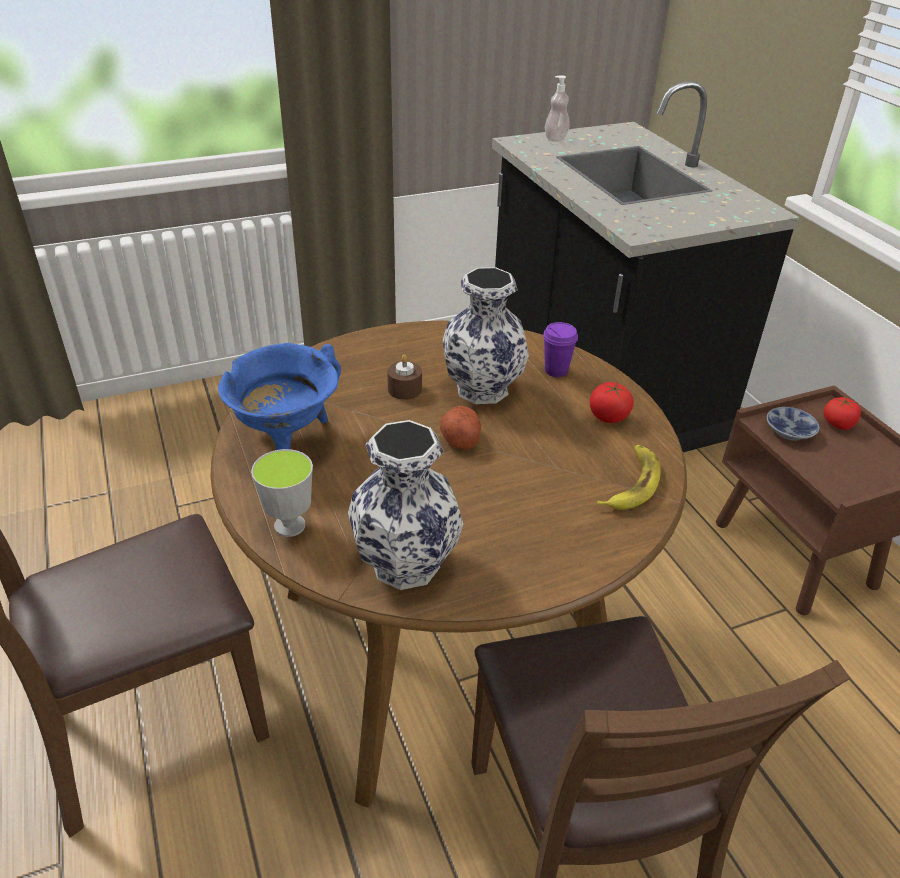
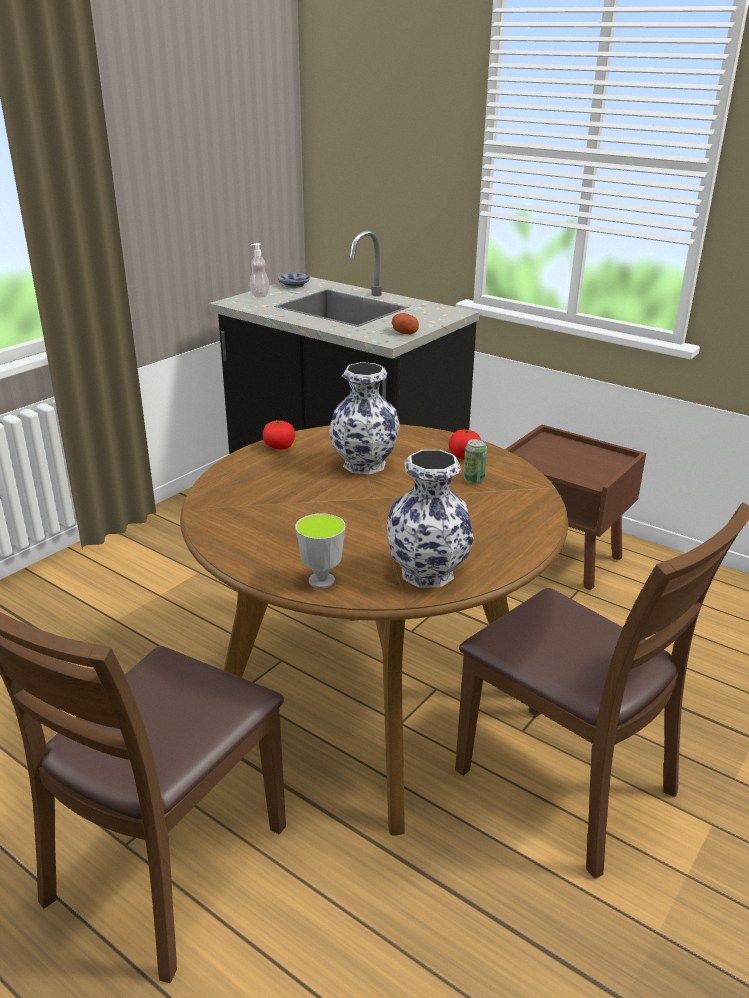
camera: 30 degrees left, 10 degrees down
(287, 441) = (257, 535): blue cooking pot -> none
(404, 389) = (308, 480): brown candle -> none
(460, 438) = (382, 496): potato -> potato (403, 332)
(556, 371) = (402, 441): purple cup -> none
(587, 454) = (473, 479): none -> can
(631, 483) = (517, 486): banana -> none
(789, 432) = (537, 459): bowl -> bowl (294, 285)
(838, 424) = (561, 446): tomato -> tomato (279, 447)

